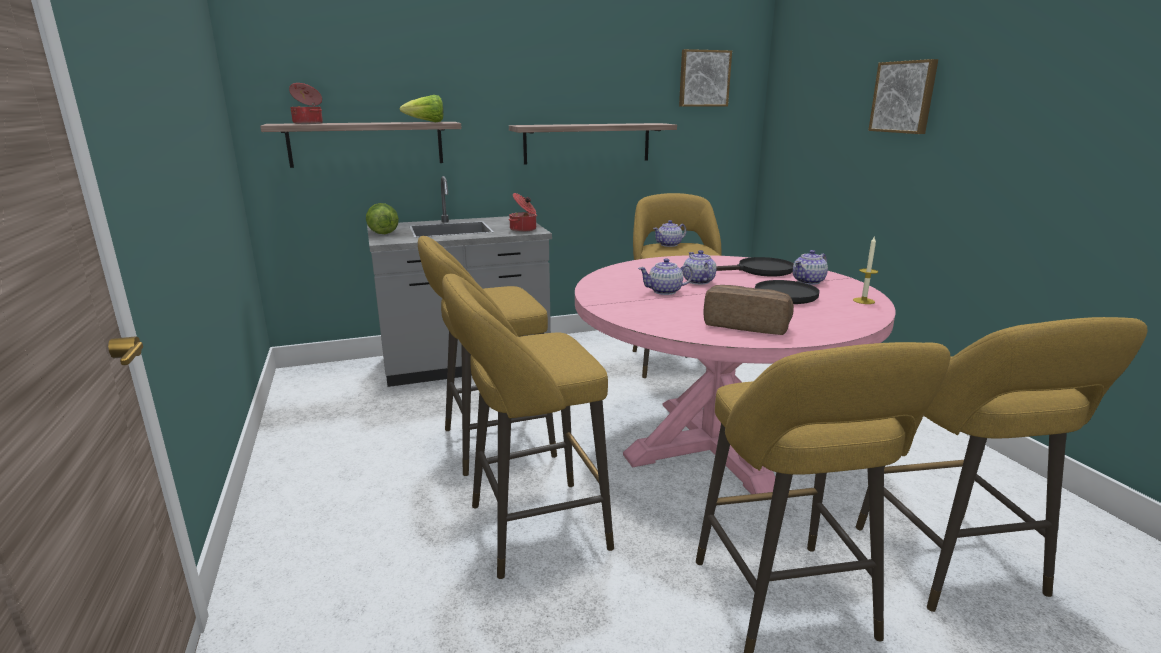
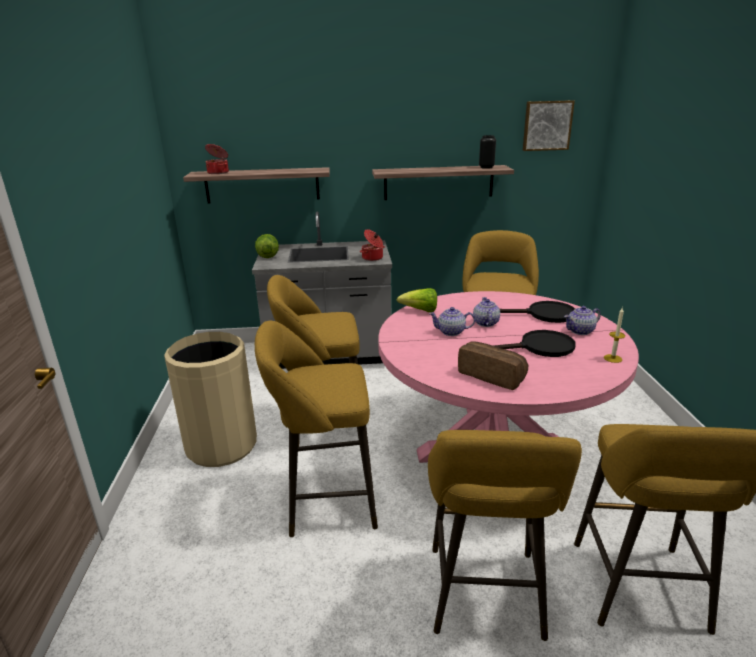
camera: 15 degrees right, 5 degrees up
(354, 482) = (221, 446): none -> beige trash can
(426, 122) = (304, 170): lettuce -> lettuce (420, 311)
(643, 123) = (486, 167): none -> black vase
(669, 245) = (493, 275): teapot -> none
(904, 97) = (707, 163): picture -> none

